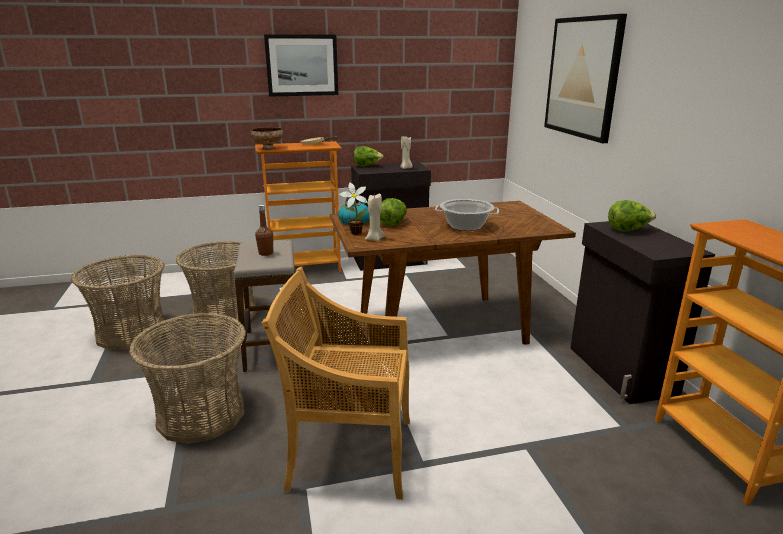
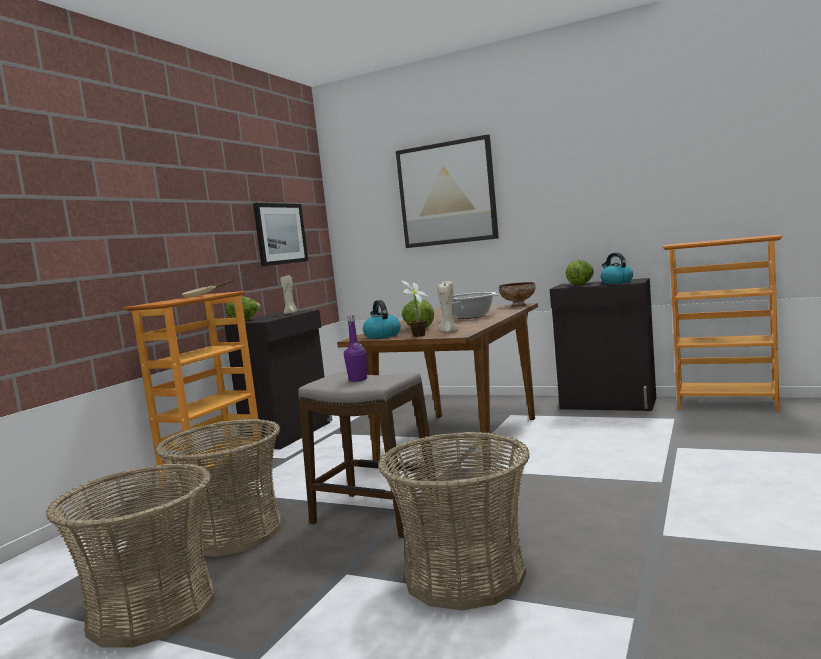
camera: 50 degrees left, 15 degrees down
(266, 253) = (358, 379): brown bottle -> purple bottle
(268, 148) = (166, 302): bowl -> bowl (518, 306)
(302, 65) = (160, 199): picture -> picture (280, 234)
(348, 453) = (622, 508): beige chair -> none
(651, 244) = (616, 282): none -> kettle

